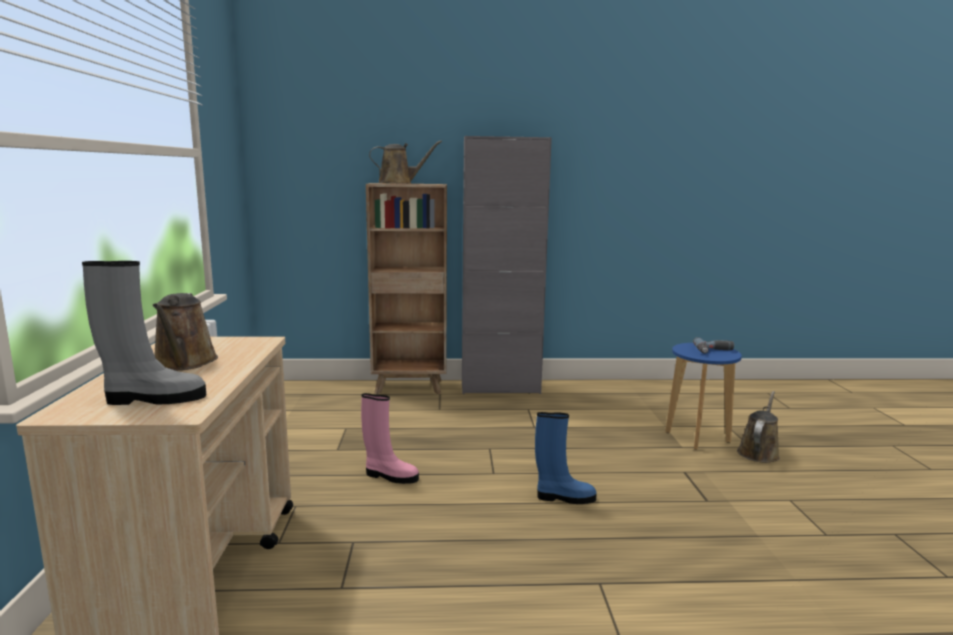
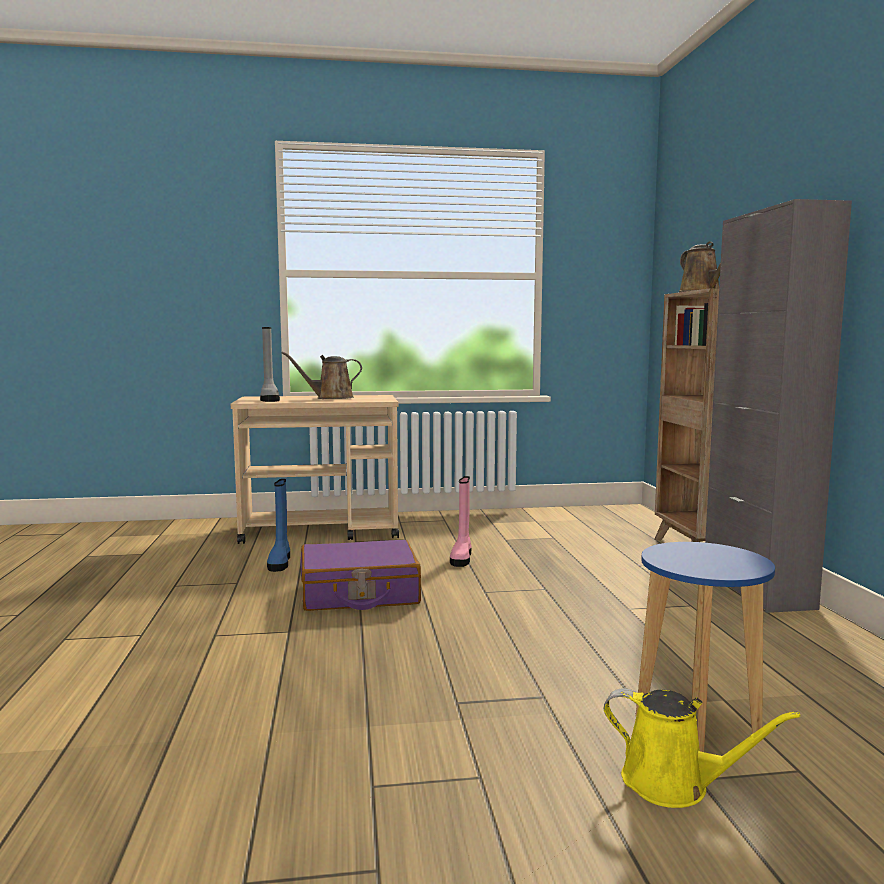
camera: 85 degrees right, 5 degrees down
(490, 539) = (359, 593): none -> purple suitcase
(564, 497) = (441, 621): blue boot -> blue boot (280, 562)
(714, 351) = (711, 563): power drill -> none
(758, 452) = (674, 784): brown watering can -> yellow watering can

